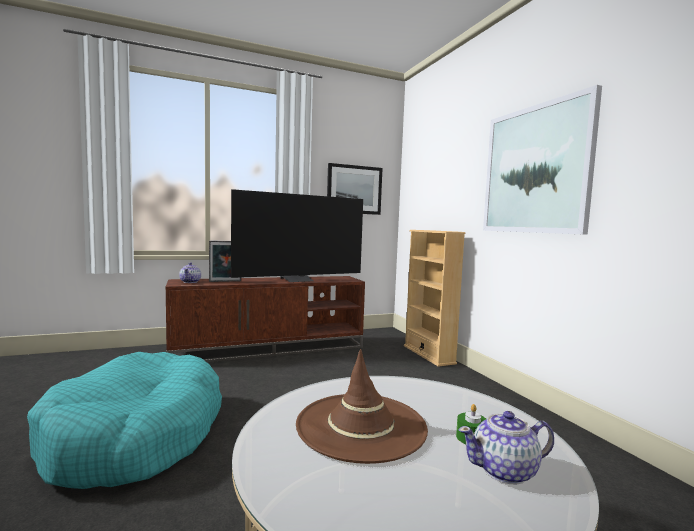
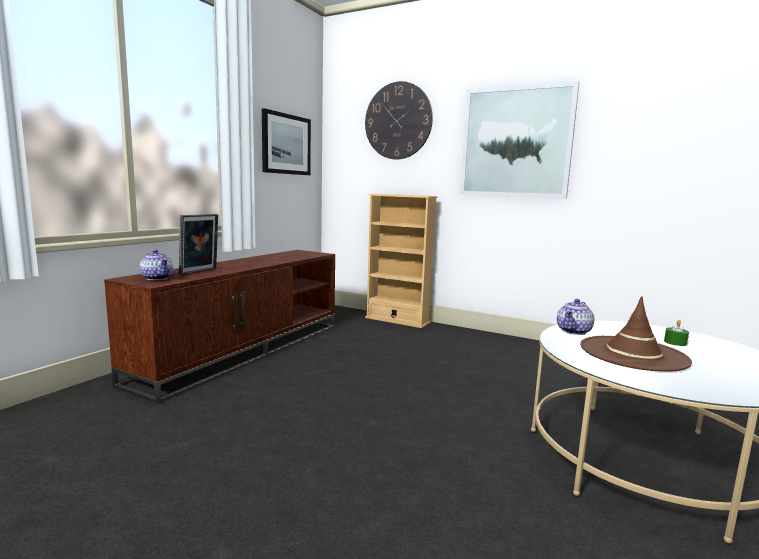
camera: 40 degrees left, 5 degrees up
(136, 435) = (302, 473): turquoise dog bed -> none
(298, 280) = (272, 260): television -> none
(444, 161) = (398, 121): none -> wall clock
(505, 471) = (718, 350): teapot -> teapot (574, 331)

